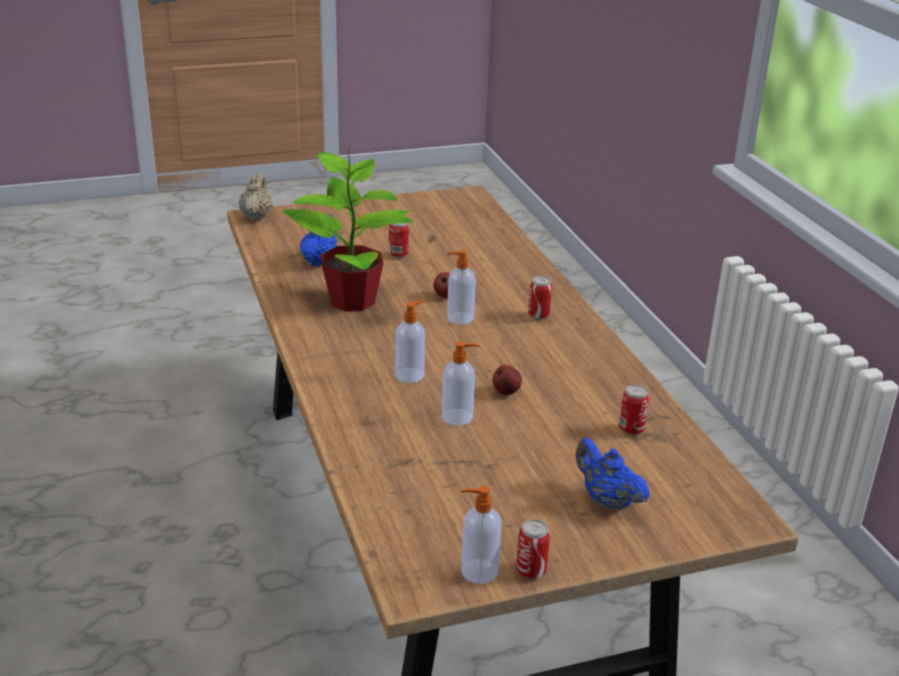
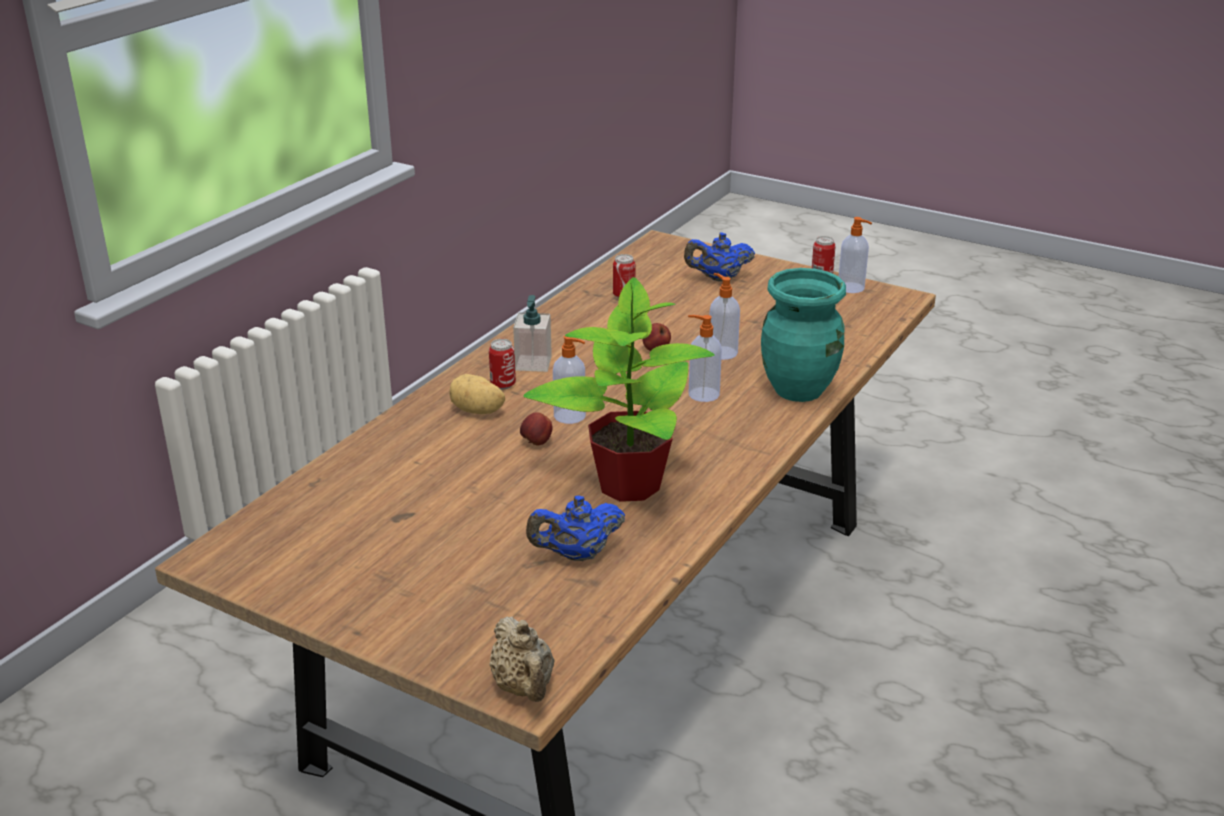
camera: 130 degrees left, 0 degrees up
(256, 217) = (524, 688): beige teapot -> beige teapot turned 75 degrees counterclockwise
(351, 416) = (799, 389): none -> turquoise vase
(398, 255) = (481, 514): can -> none
(514, 294) = (477, 411): none -> potato
(555, 337) = (533, 363): none -> soap dispenser
(607, 501) = (718, 279): blue teapot -> blue teapot turned 75 degrees clockwise

